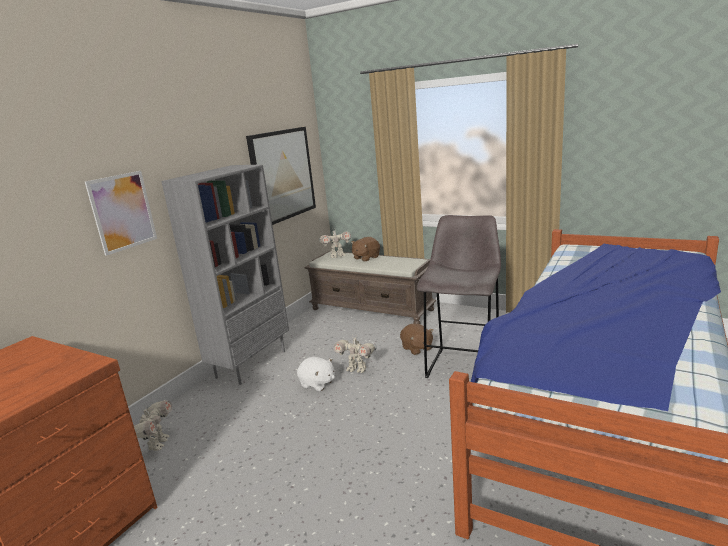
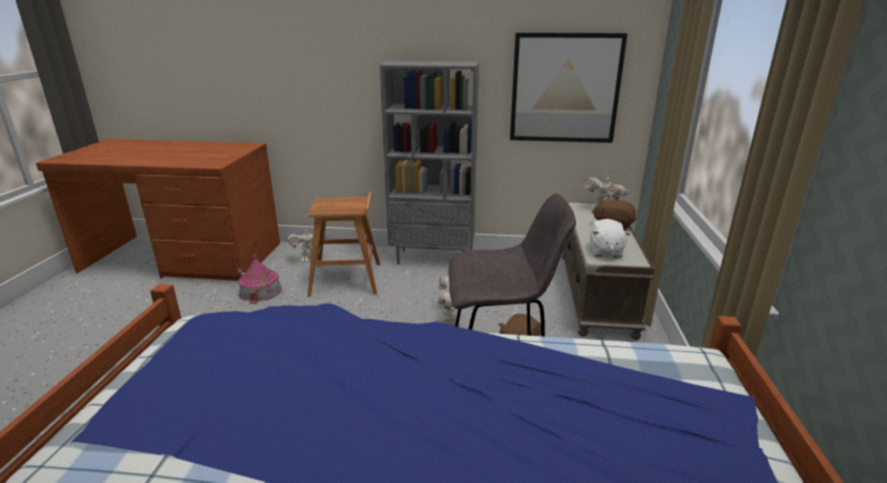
camera: 65 degrees right, 5 degrees up
(122, 212) = (351, 78): picture -> none
(200, 489) = (260, 291): none -> toy house
(239, 419) = (347, 279): none -> brown stool
(317, 384) = (413, 300): white plush toy -> white plush toy (605, 251)

